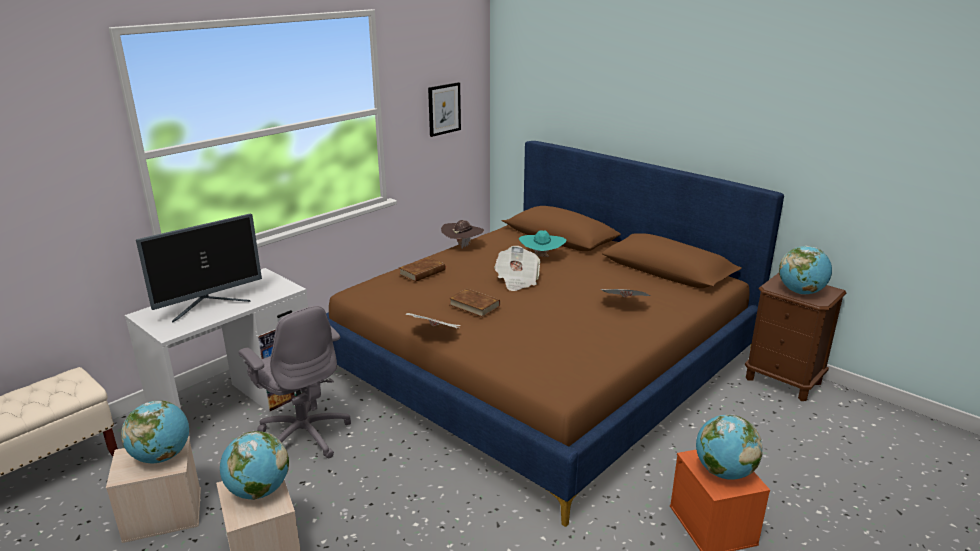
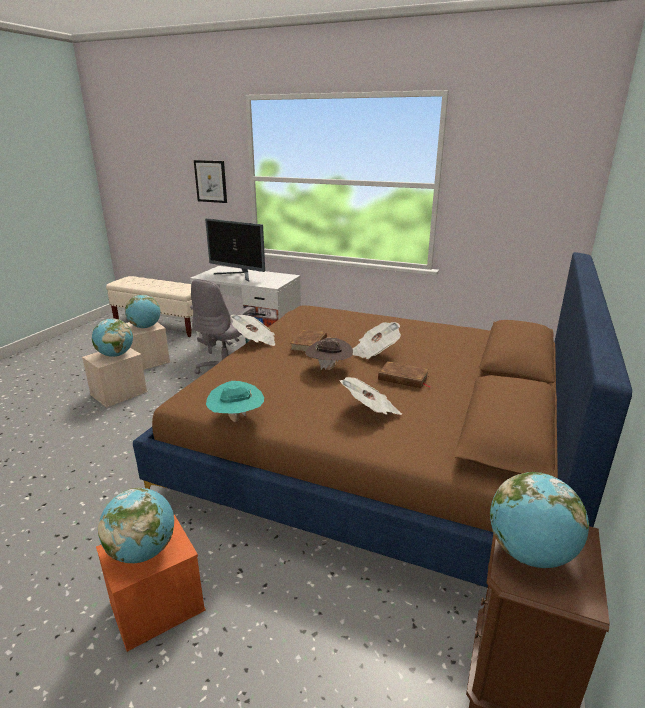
camera: 70 degrees right, 0 degrees up
(422, 272) = (353, 318): brown book -> brown book (403, 378)
(444, 109) = (522, 201): picture -> picture (211, 181)
(463, 246) = (428, 323): brown hat -> brown hat (329, 369)
(541, 257) = (445, 357): turquoise hat -> turquoise hat (236, 419)

